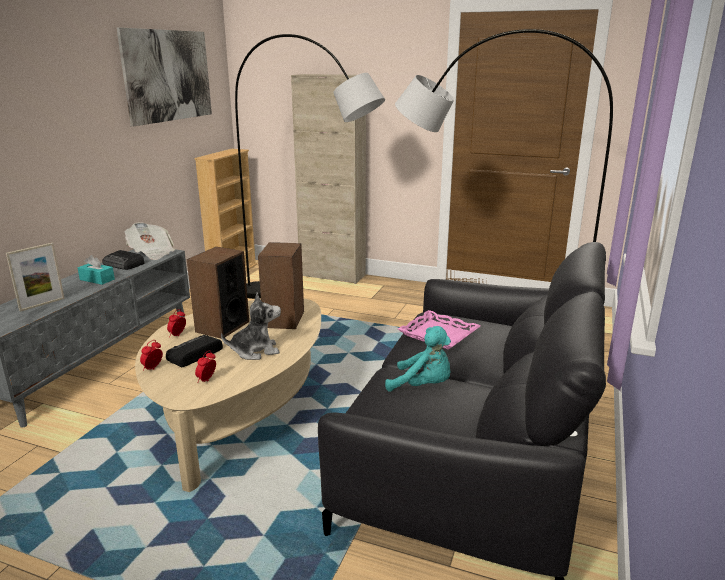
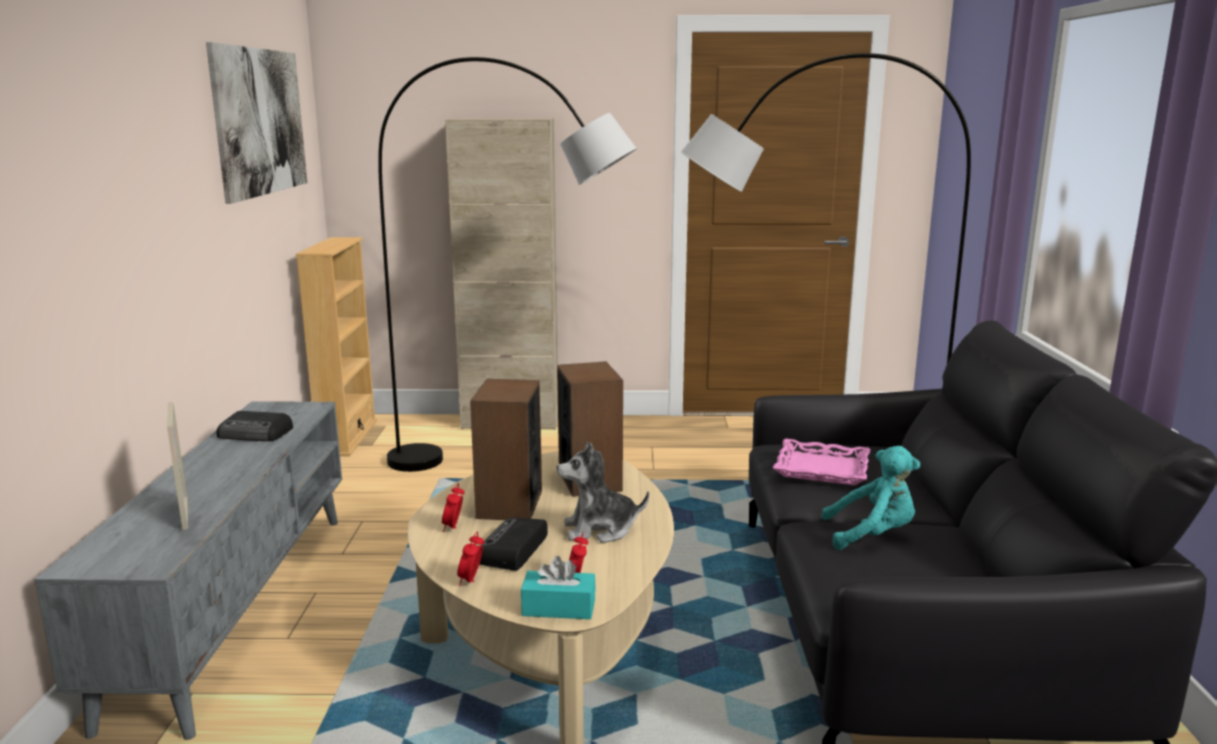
camera: 20 degrees left, 5 degrees down
(42, 304) = (185, 513): picture frame -> picture frame turned 45 degrees counterclockwise
(97, 279) = (237, 462): turquoise tissue box -> turquoise tissue box (558, 608)
(151, 253) = (283, 411): newspaper -> none
(255, 351) = (600, 530): plush toy -> plush toy turned 150 degrees counterclockwise

